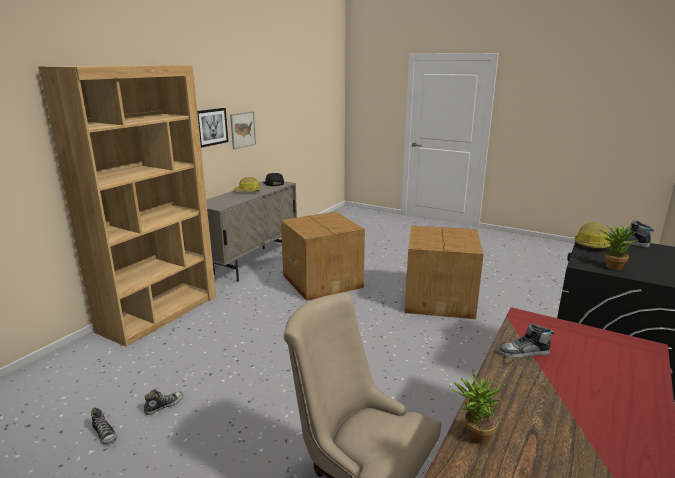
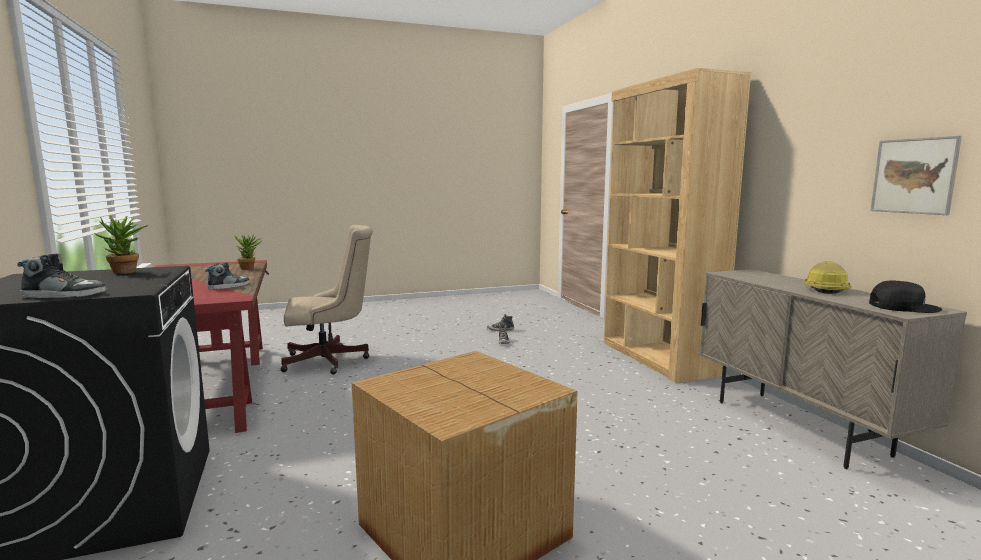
camera: 130 degrees right, 10 degrees down
(210, 127) = (828, 161): picture -> none
(322, 281) = (669, 456): cardboard box -> none
(590, 244) = (141, 283): hard hat -> none

